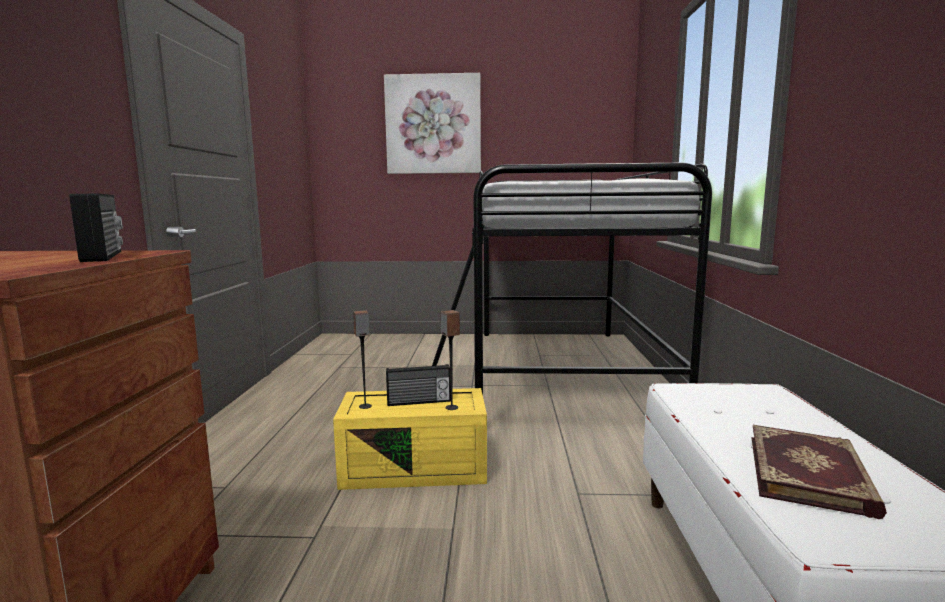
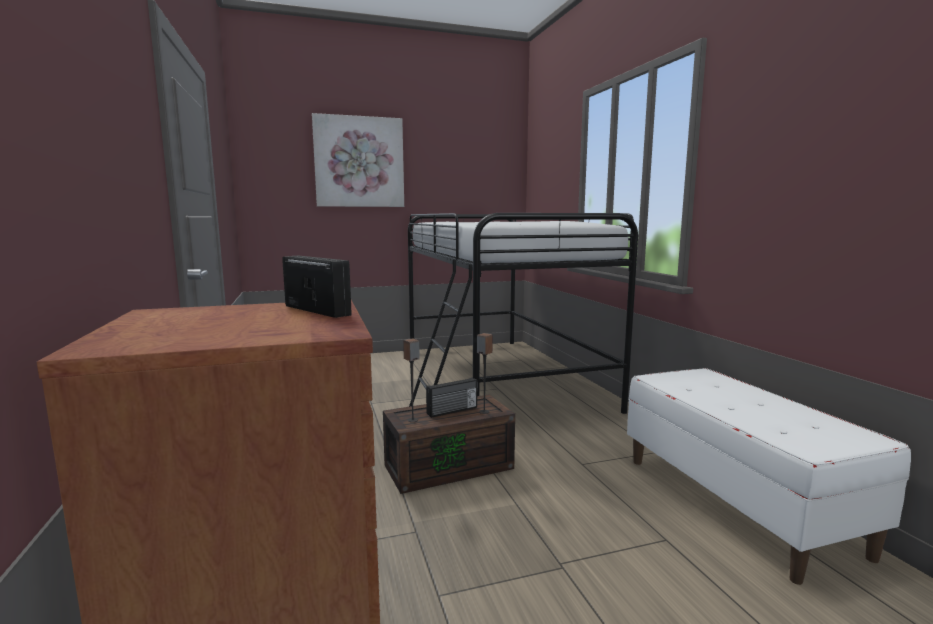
camera: 20 degrees left, 0 degrees up
(416, 467) = (449, 465): yellow storage box -> brown storage box
(811, 474) = (774, 418): book -> none

